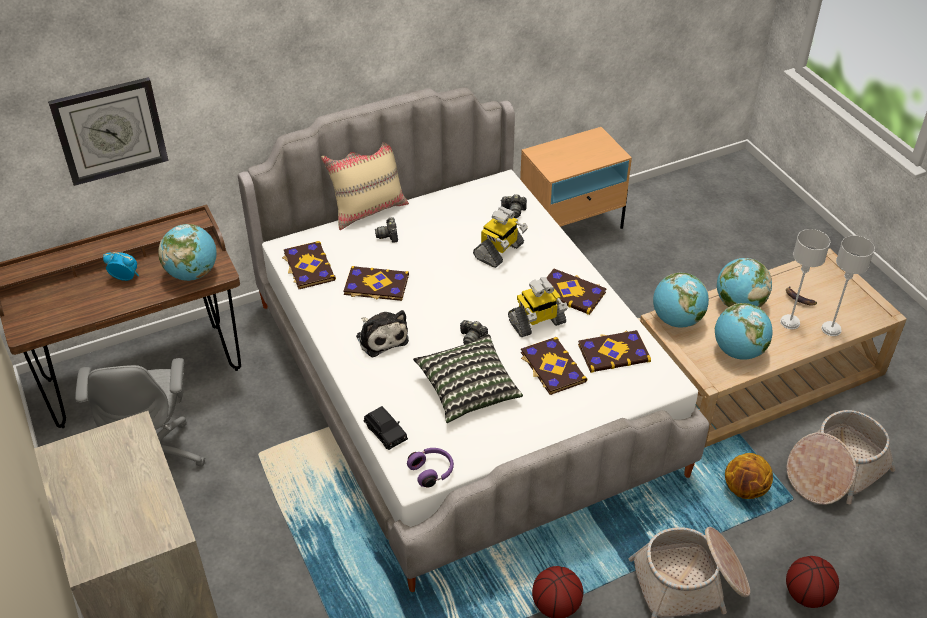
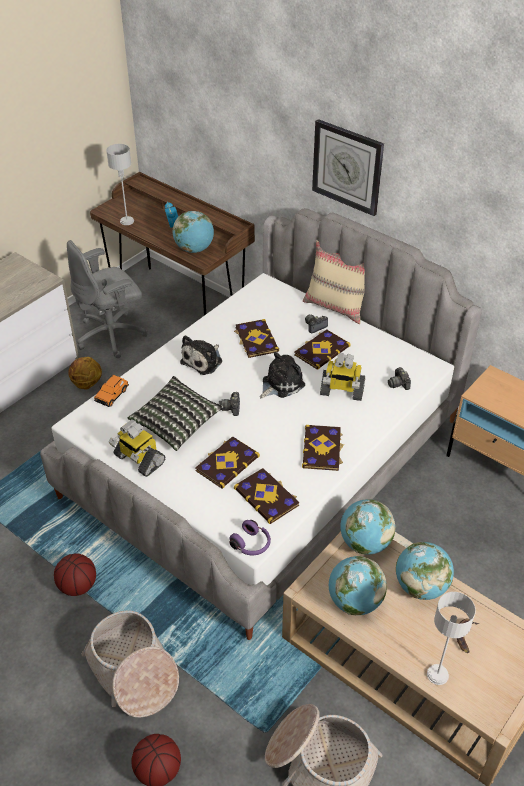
camera: 65 degrees right, 0 degrees up
(110, 130) = (213, 130): wall clock -> wall clock (347, 167)
(308, 267) = (252, 301): book -> book (321, 350)
(385, 432) = (112, 395): black toy car -> orange toy car
(432, 471) = (86, 430): purple headphones -> purple headphones (251, 544)
(460, 290) = (280, 384): none -> plush toy
(537, 323) = (272, 439): toy robot -> toy robot (138, 459)
(745, 490) = (256, 688): basketball -> basketball (86, 384)
(789, 322) = (424, 635): grey table lamp -> grey table lamp (127, 221)

